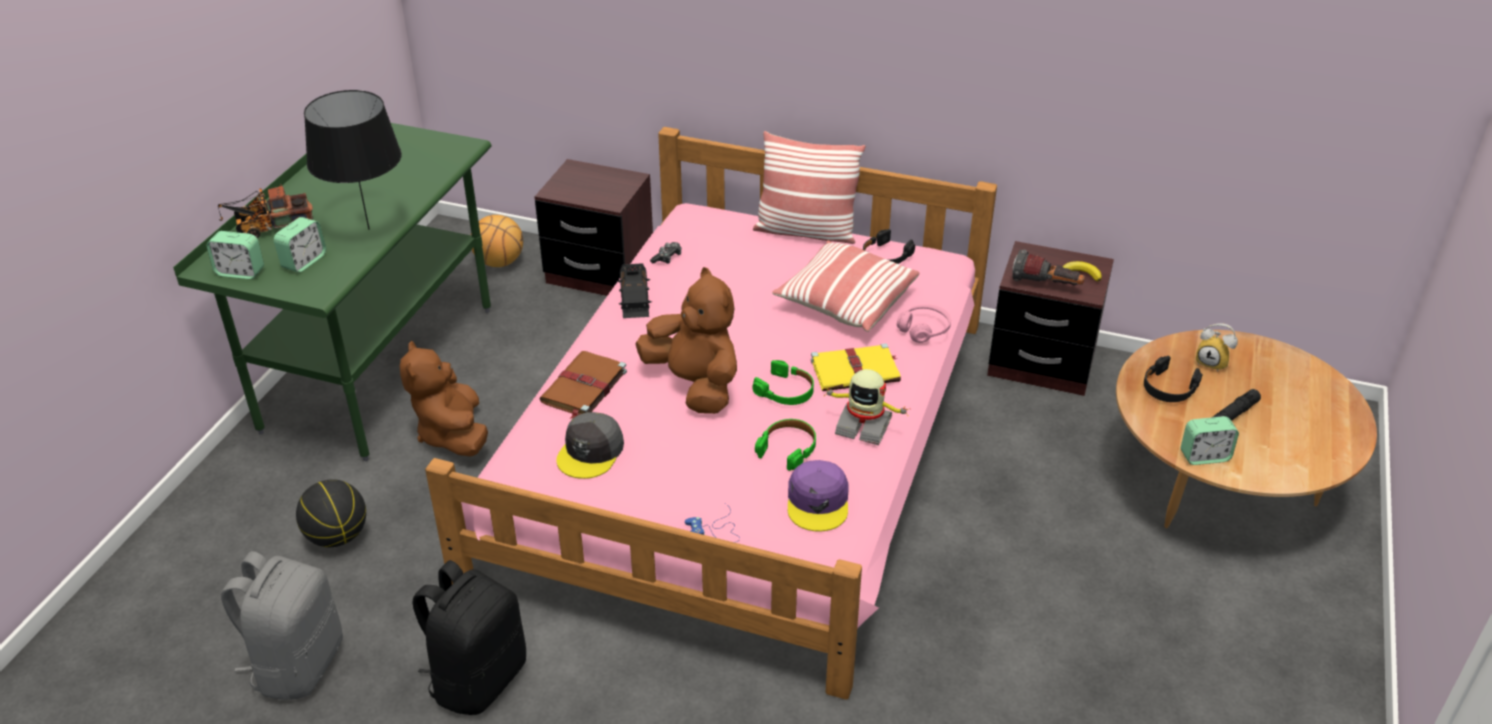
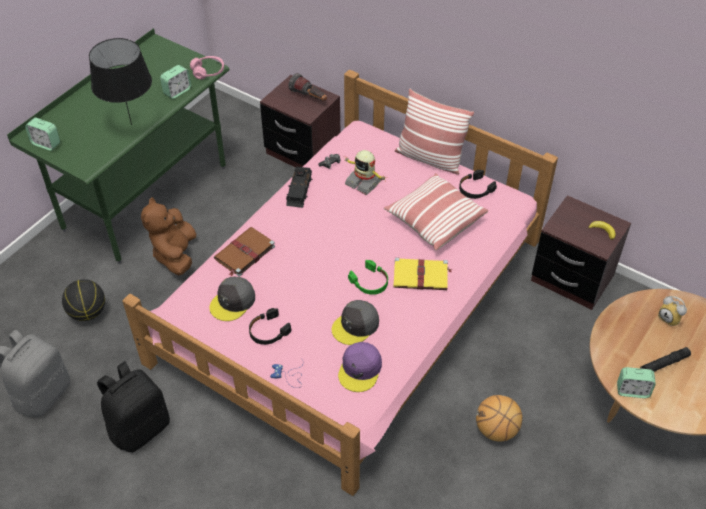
camera: 15 degrees right, 10 degrees up
(270, 227) = (73, 112): toy truck -> none
(304, 261) = (85, 143): alarm clock -> alarm clock (177, 91)
(499, 262) = (242, 132): basketball -> basketball (496, 430)
(695, 385) = (314, 266): brown plush toy -> none
(788, 448) = (356, 326): green headphones -> grey cap
(864, 425) = (410, 319): toy robot -> toy robot (364, 182)
(924, 329) = (479, 253): pink headphones -> pink headphones (208, 72)
(1046, 285) = (574, 235): flashlight -> flashlight (309, 97)
(1168, 388) = (630, 332): black headphones -> black headphones (268, 331)

